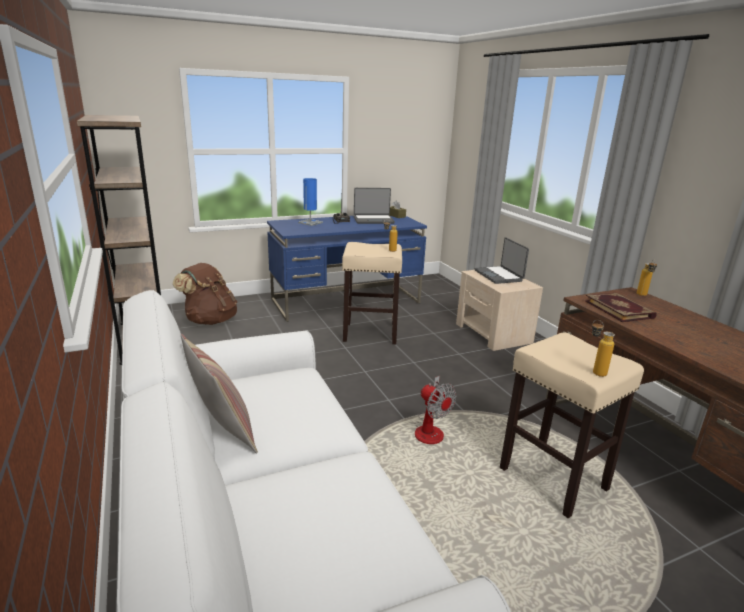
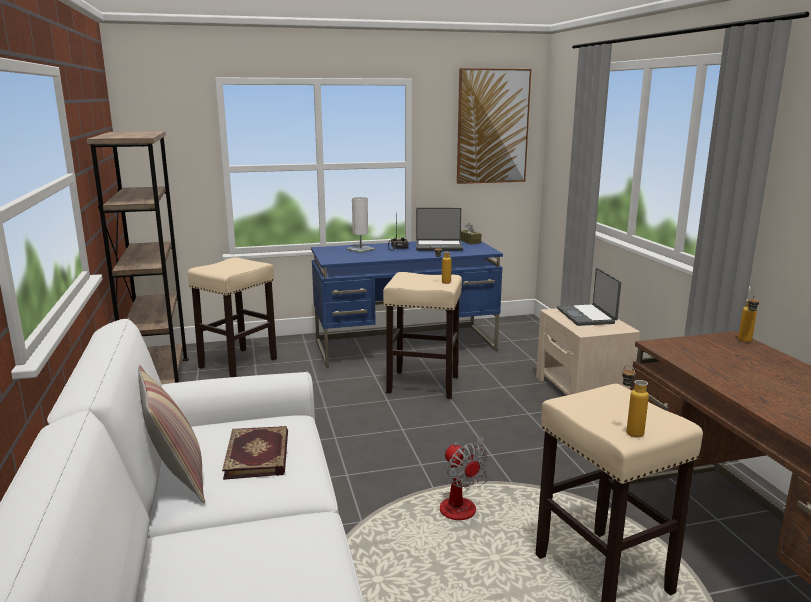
camera: 10 degrees right, 5 degrees down
(210, 320) = (239, 363): brown backpack -> beige stool
(310, 223) = (360, 249): blue table lamp -> white table lamp
(412, 120) = (492, 126): none -> picture
(619, 309) = (702, 358): book -> book (259, 455)

